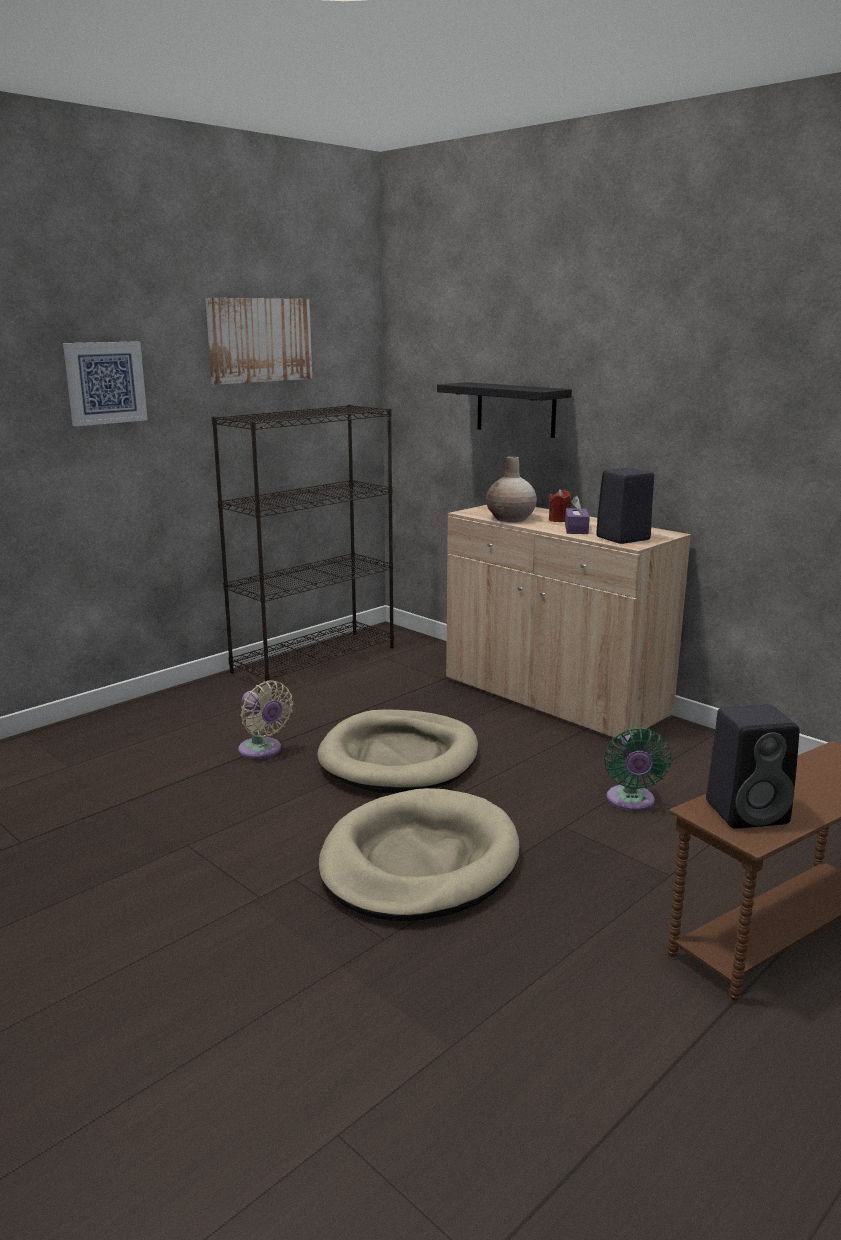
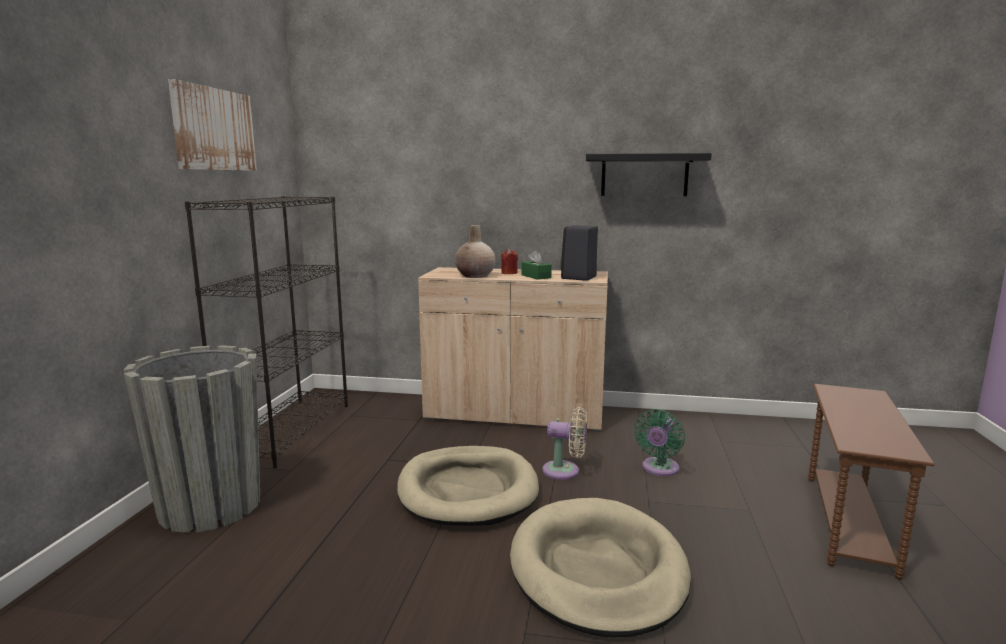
camera: 35 degrees left, 5 degrees down
(105, 383) = (79, 158): picture -> none
(190, 706) = (210, 506): none -> grey planter
(262, 751) = (340, 524): beige fan -> beige fan (565, 471)
(516, 409) = (445, 192): black shelf -> black shelf (644, 175)
(576, 529) = (536, 276): purple tissue box -> green tissue box
(631, 802) = (659, 469): green fan -> green fan turned 60 degrees clockwise
(748, 812) = (873, 437): black speaker -> none

